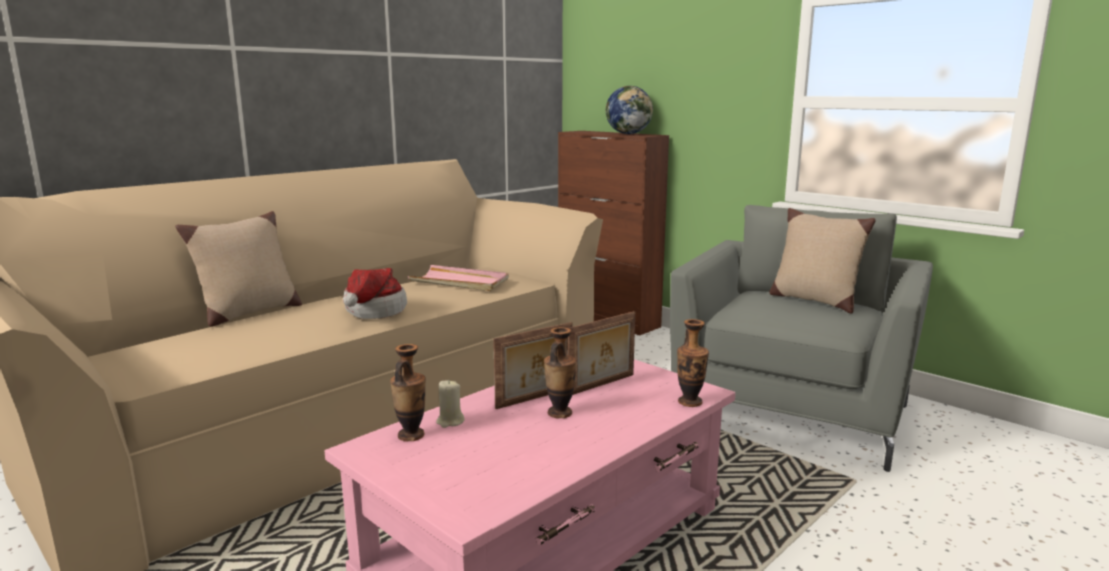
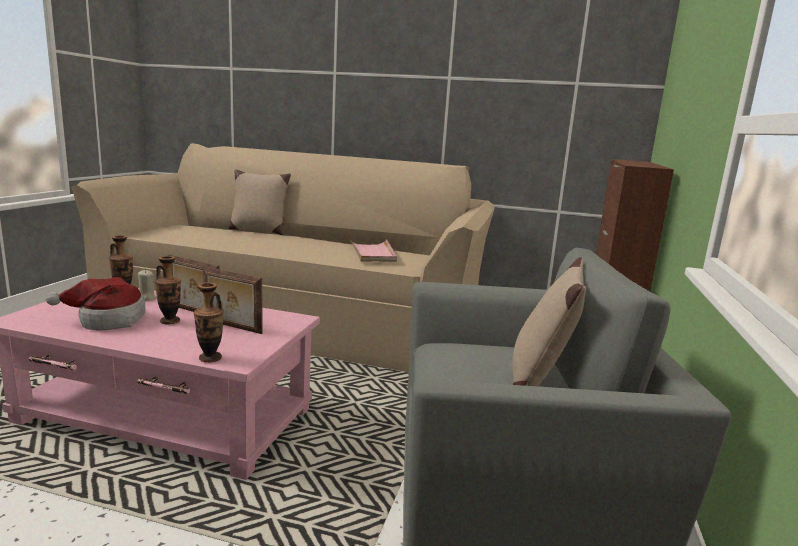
camera: 60 degrees right, 0 degrees up
(372, 311) = (275, 245): hat -> hat (108, 320)
(628, 134) = (643, 164): globe -> none

